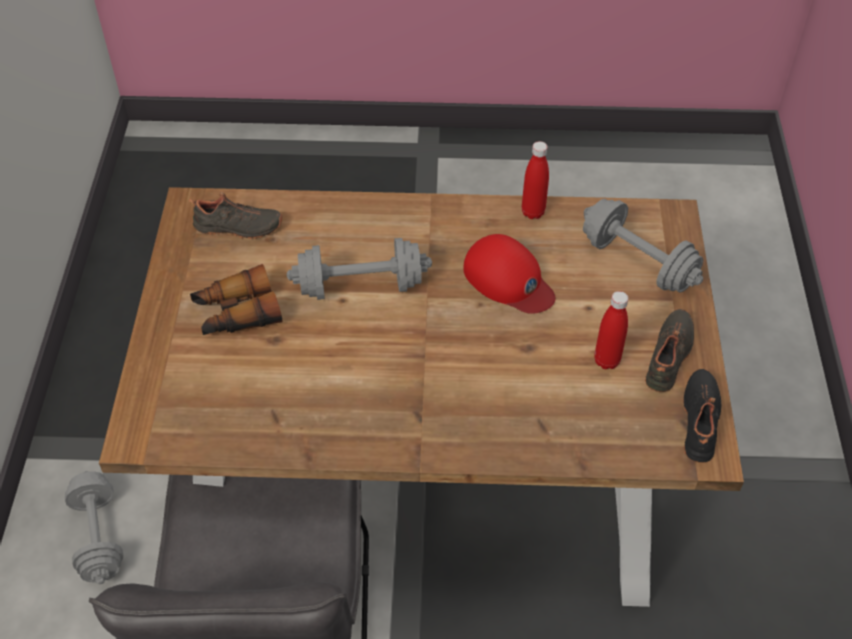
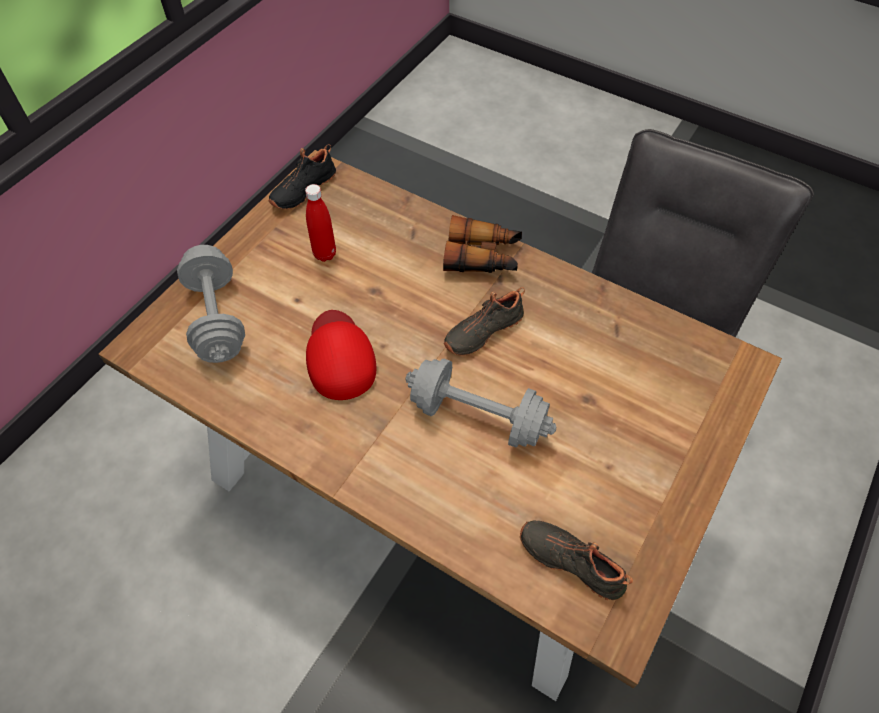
camera: 150 degrees left, 5 degrees up
(99, 537) = (740, 560): grey dumbbell -> none
(236, 313) = (614, 446): binoculars -> binoculars (482, 256)
(533, 212) = (254, 416): red bottle -> none
(670, 357) = (276, 235): black shoe -> black shoe (482, 330)

